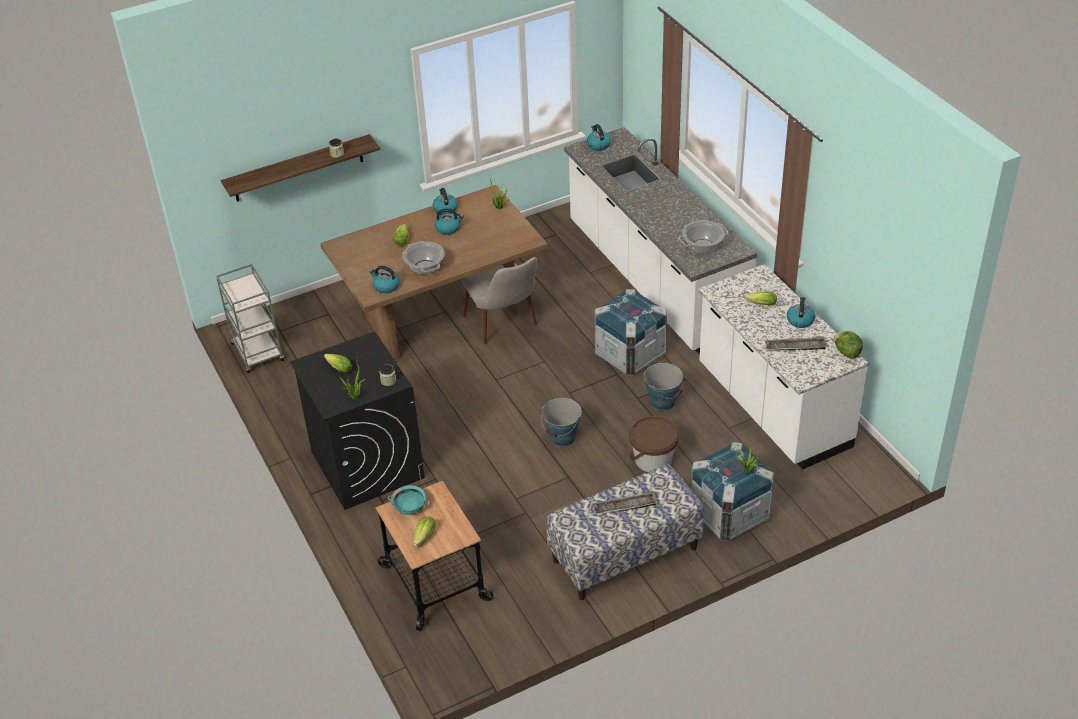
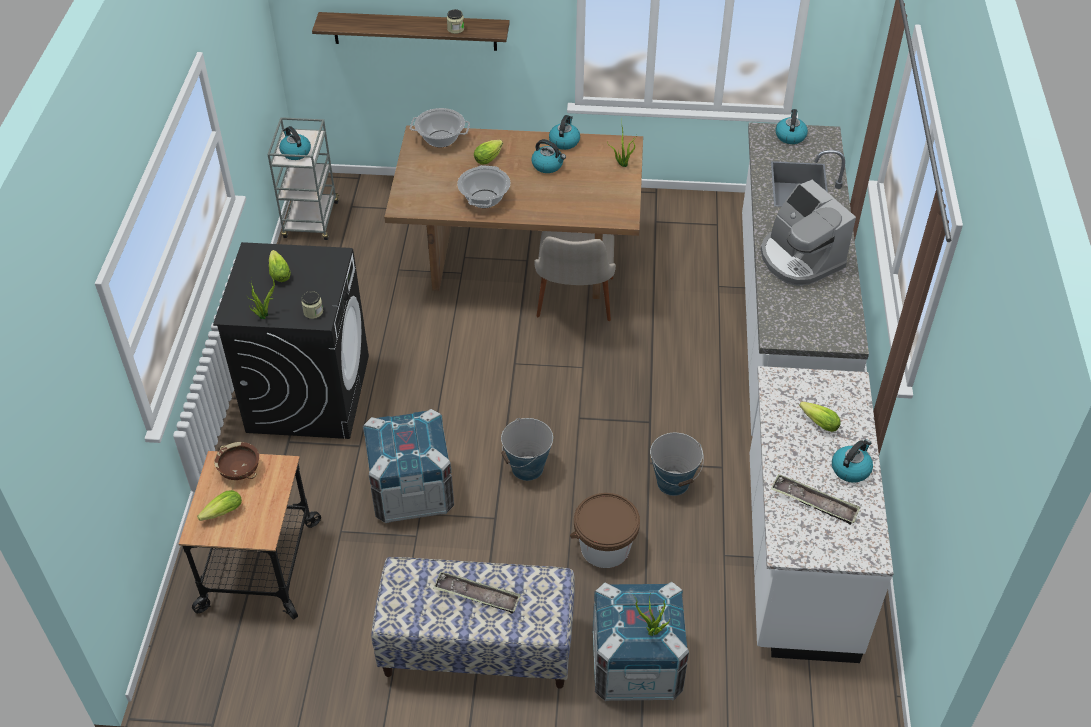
camera: 30 degrees right, 5 degrees up
(386, 286) = (426, 203): kettle -> kettle (295, 152)
(409, 507) = (239, 470): turquoise bowl -> brown bowl
(630, 354) = (684, 405): crate -> crate (412, 491)
(669, 216) = (799, 259): none -> coffee machine
(702, 246) = (807, 314): cooking pot -> cooking pot (440, 139)
(846, 352) = (875, 543): lettuce -> none

